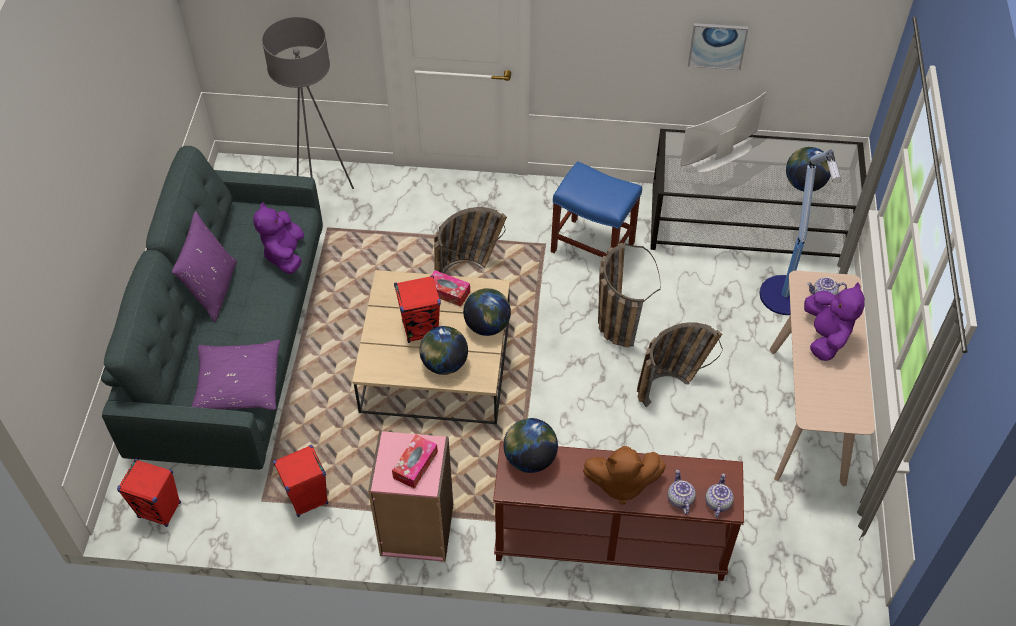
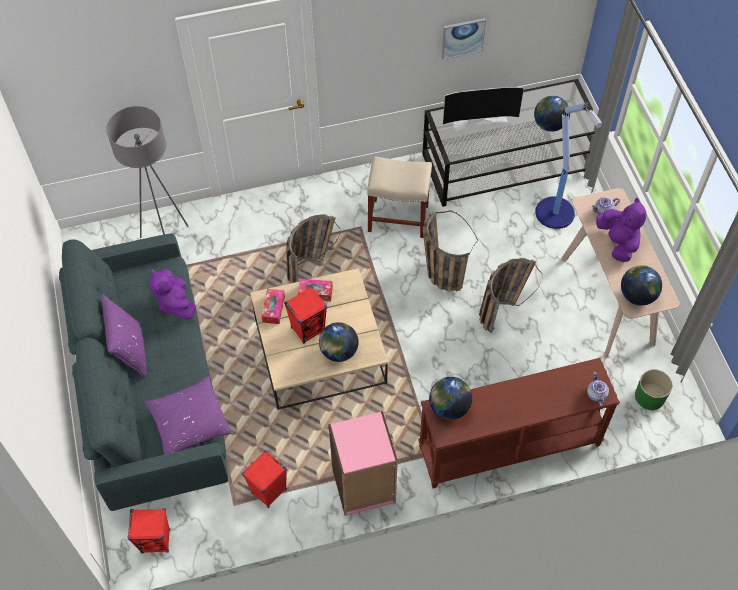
camera: 20 degrees left, 5 degrees up
(415, 465) = (368, 442): tissue box -> tissue box (273, 309)
(487, 325) = (358, 310): globe -> globe (637, 295)
(594, 247) = (399, 218): blue stool -> beige stool
(621, 483) = (522, 403): brown plush toy -> none
(679, 499) = (568, 401): teapot -> none
(721, 155) = (480, 119): television -> television turned 135 degrees counterclockwise
(812, 544) = (650, 397): none -> green planter

